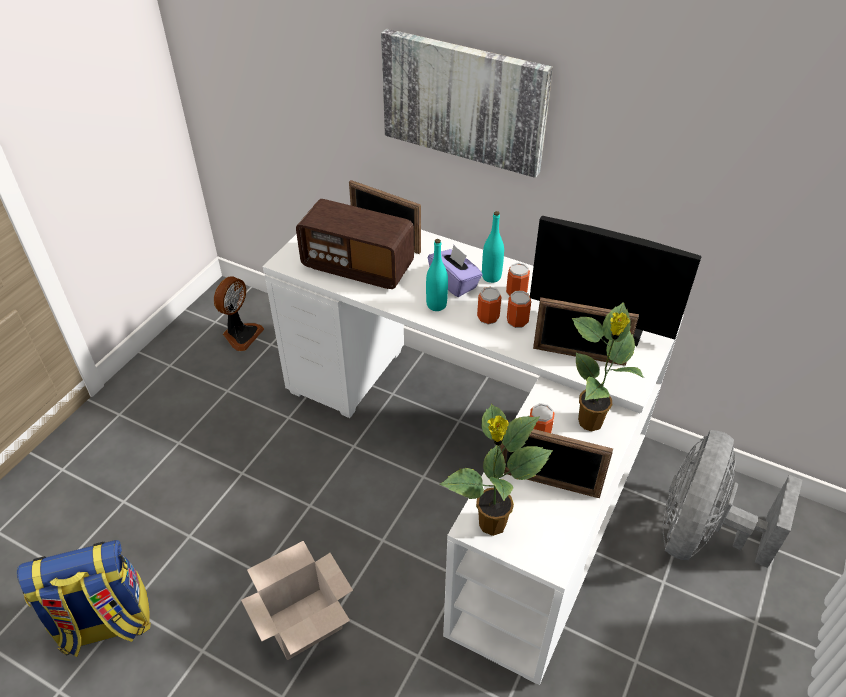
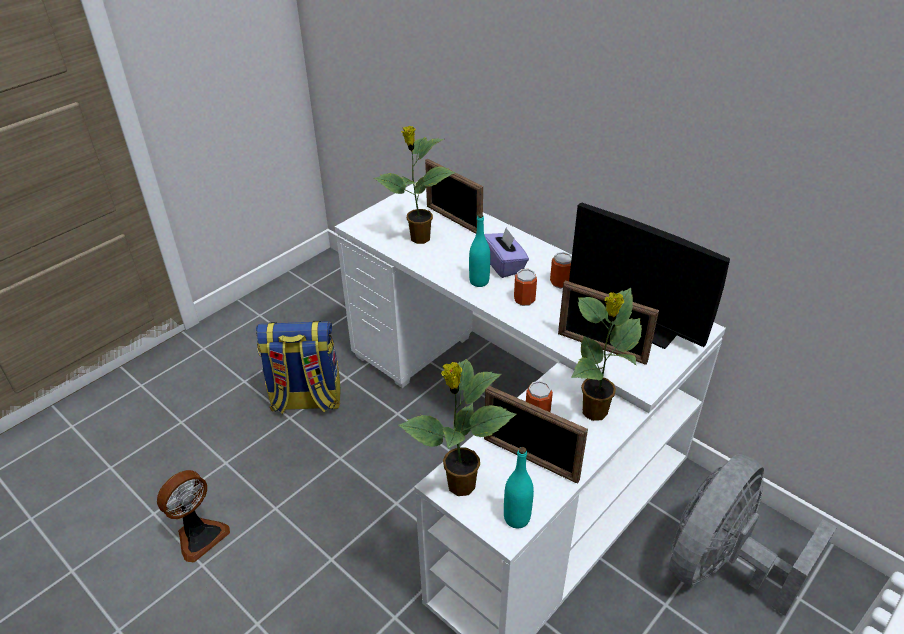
camera: 15 degrees right, 5 degrees down
(105, 625) = (129, 523): backpack -> backpack (306, 400)
(241, 334) = (329, 299): fan -> fan (199, 535)
(303, 625) = (297, 563): cardboard box -> none
(358, 267) = (419, 238): radio -> potted plant
(464, 101) = (532, 90): picture -> none
(491, 277) = (541, 265): turquoise bottle -> turquoise bottle (516, 518)
(517, 321) = (551, 307): can -> none

